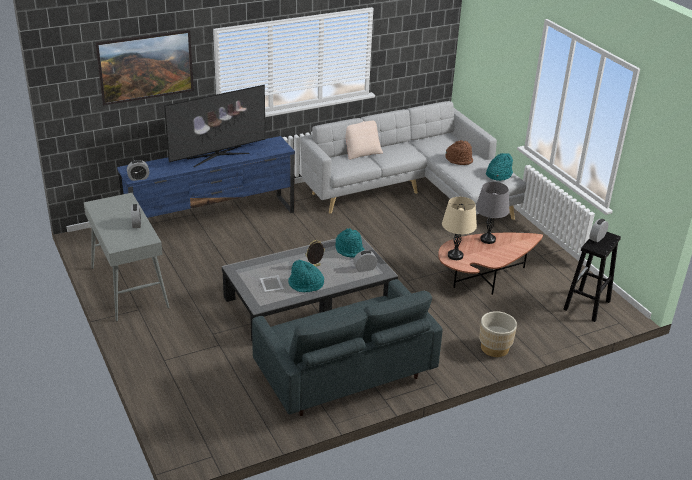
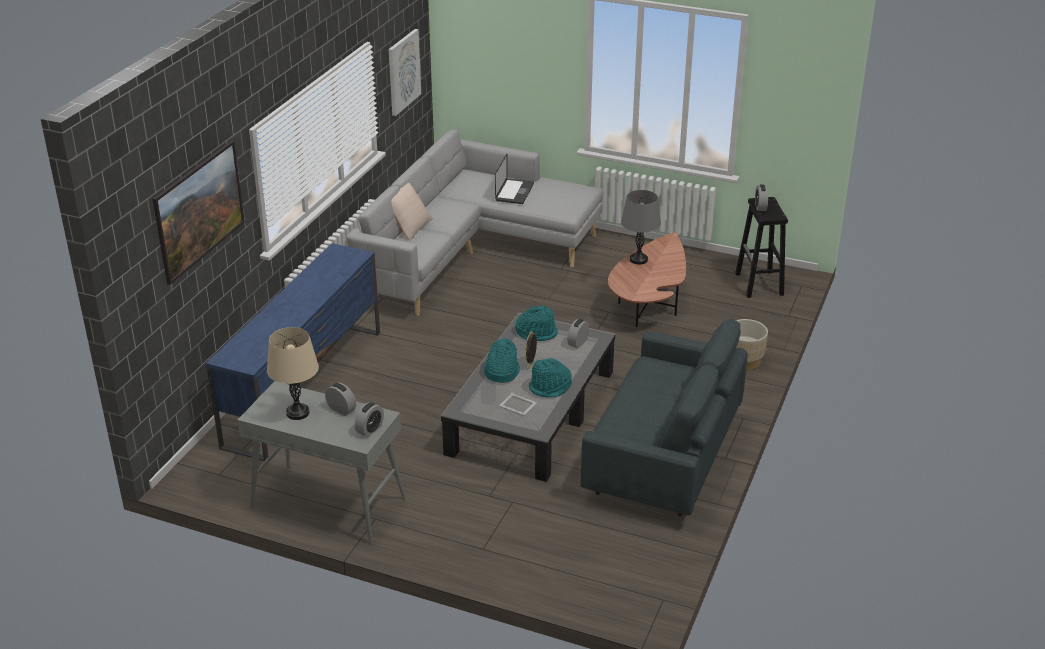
camera: 40 degrees left, 0 degrees up
(138, 178) = (255, 362): alarm clock -> alarm clock (370, 429)
(217, 156) = (301, 296): television -> none
(415, 43) = (403, 71): none -> picture
(455, 256) = (634, 289): beige table lamp -> beige table lamp (297, 413)
(459, 160) = (514, 192): brown hat -> laptop
(498, 174) = (571, 190): turquoise hat -> turquoise hat (501, 372)

